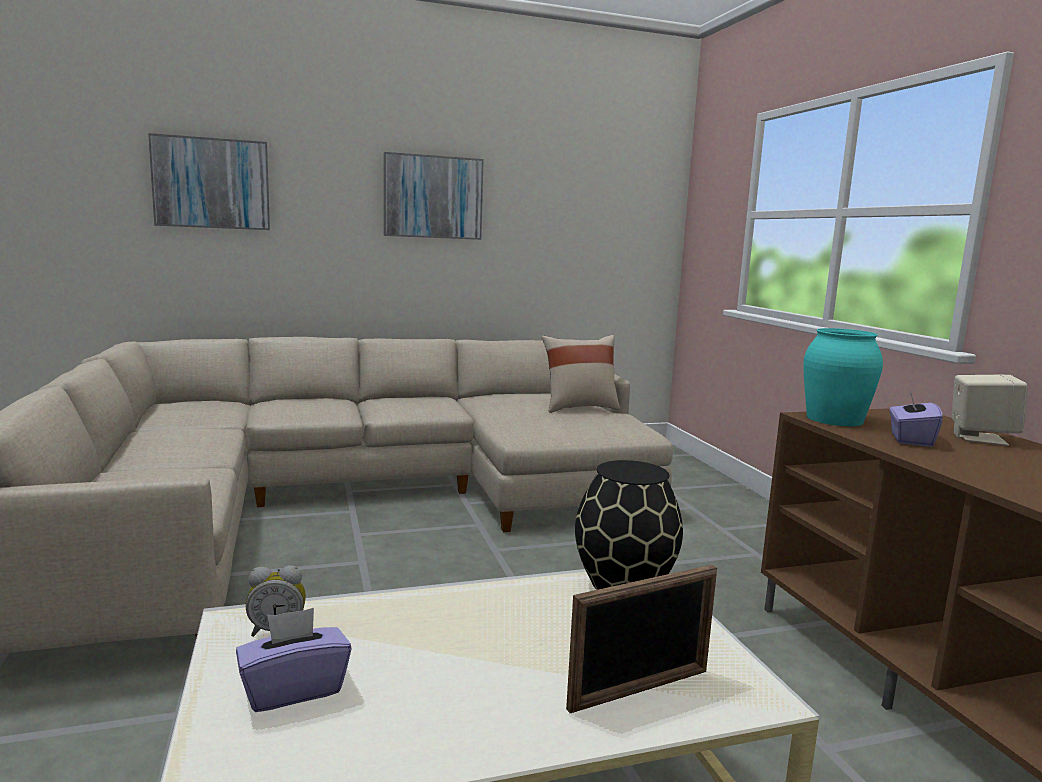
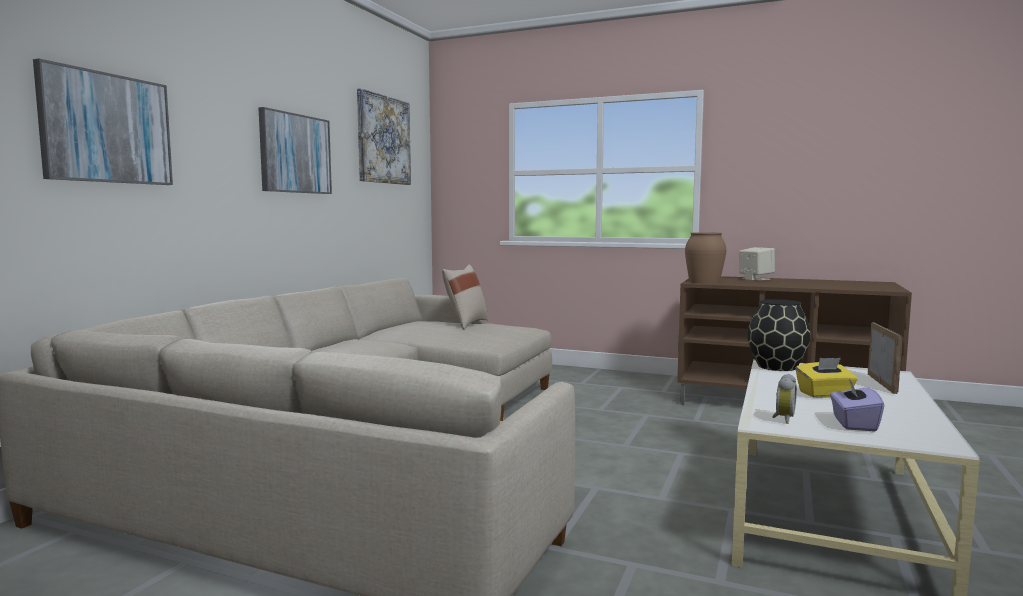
camera: 50 degrees left, 5 degrees down
(473, 644) = (825, 394): none -> yellow tissue box
(586, 175) = (383, 140): none -> picture
(834, 419) = (703, 282): turquoise vase -> brown vase
(910, 439) = (749, 282): purple tissue box -> none

